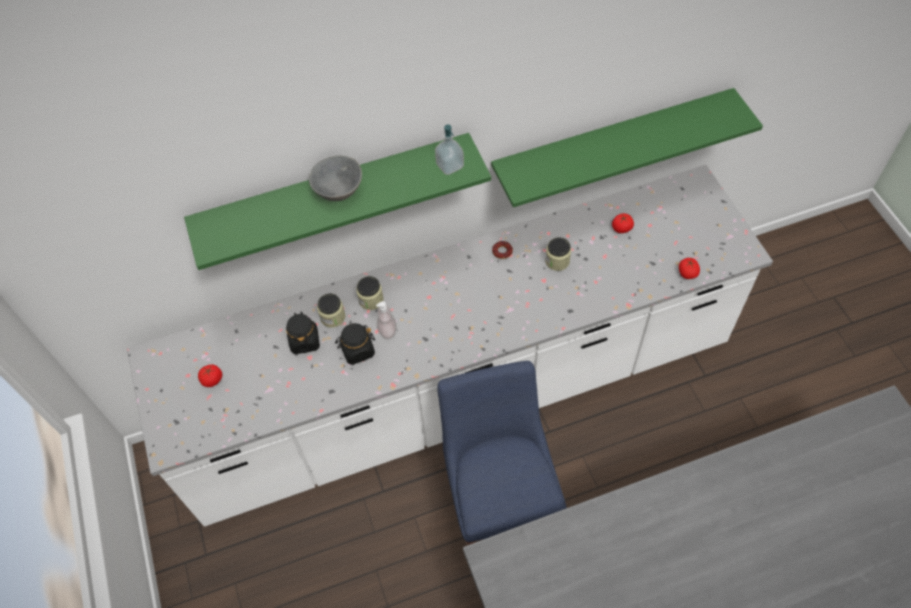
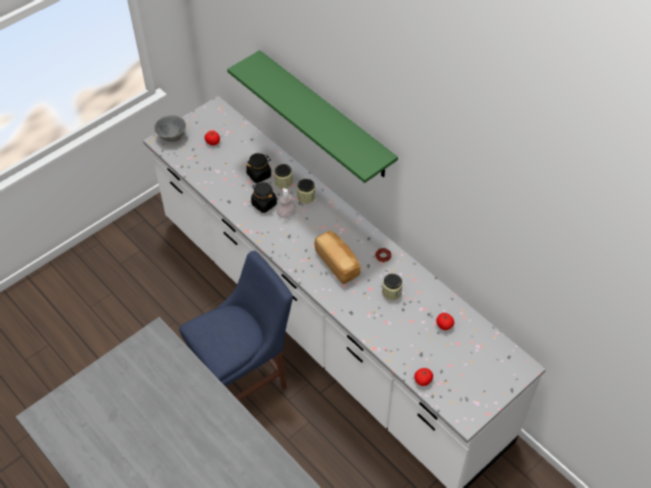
camera: 65 degrees right, 5 degrees down
(338, 191) = (312, 109): grey bowl -> grey bowl (172, 136)
(450, 166) = (362, 156): soap dispenser -> none
(492, 300) = (338, 263): none -> bread
(612, 142) = (484, 268): green shelf -> none

